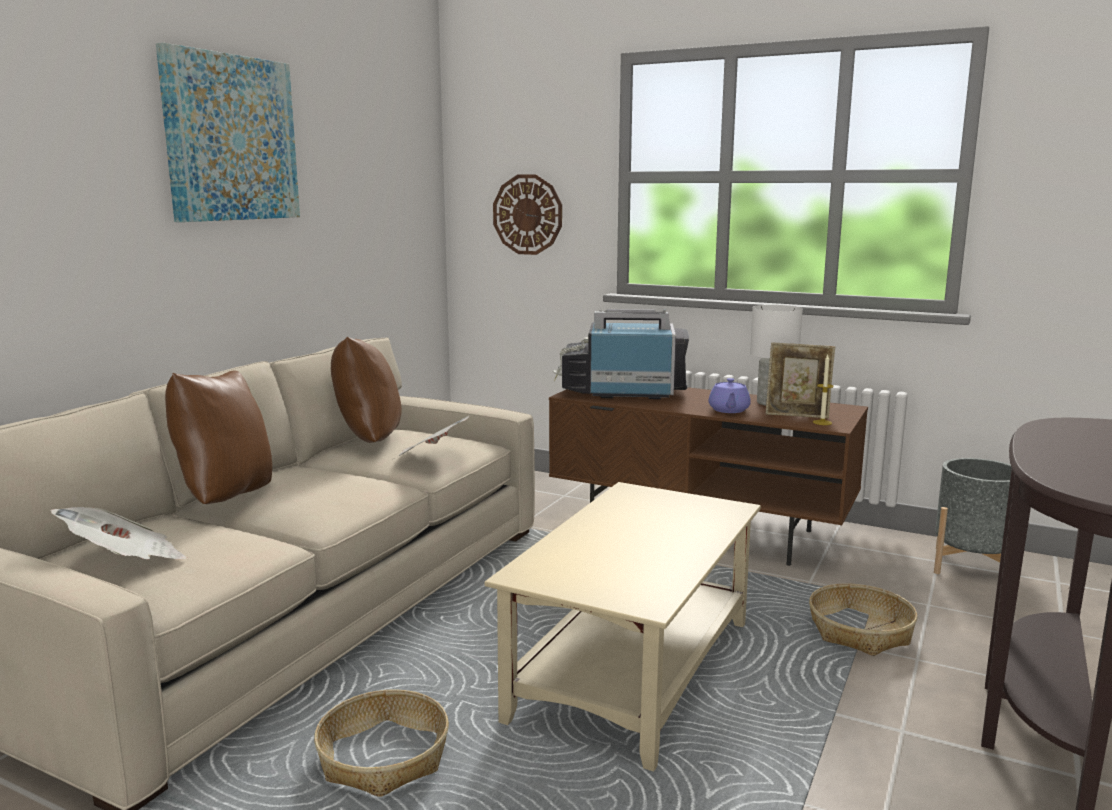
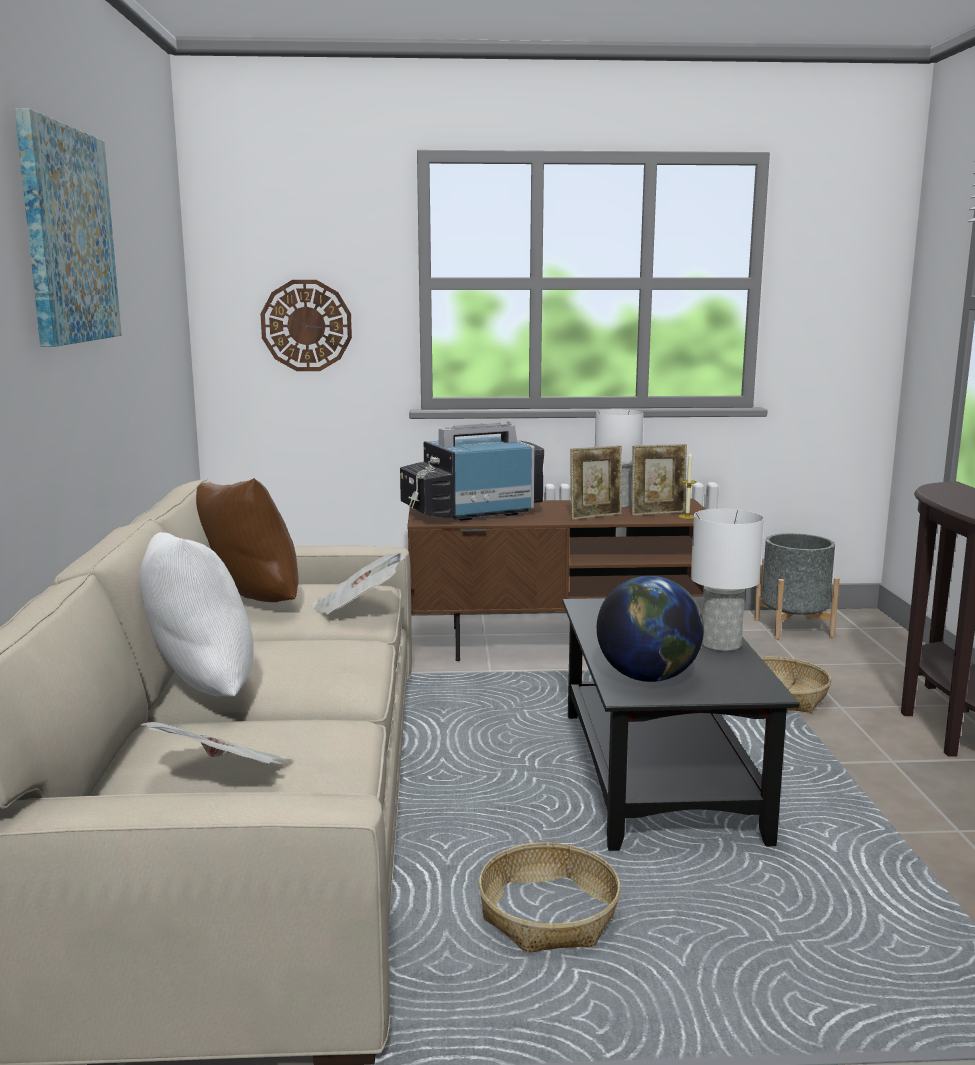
camera: 30 degrees left, 0 degrees up
(225, 497) = (198, 690): brown pillow -> white pillow
(565, 565) = (648, 677): none -> globe
(634, 668) = (656, 773): beige coffee table -> black coffee table
(686, 551) = (719, 645): none -> white table lamp
(729, 410) = (595, 516): purple teapot -> picture frame

